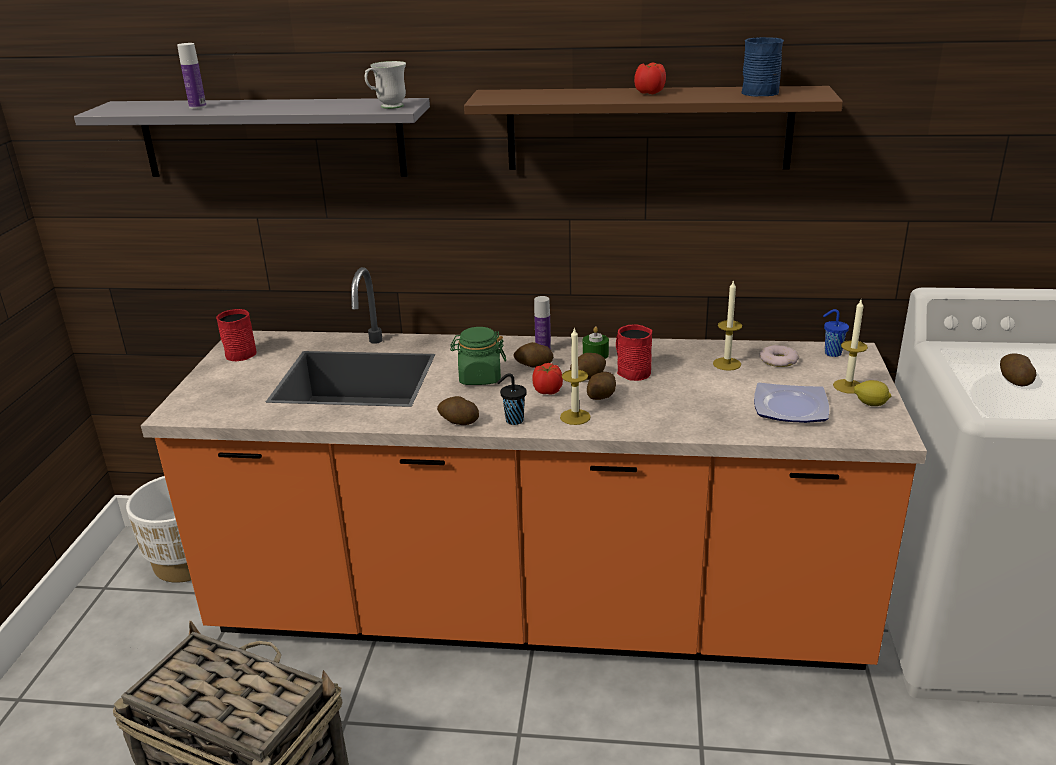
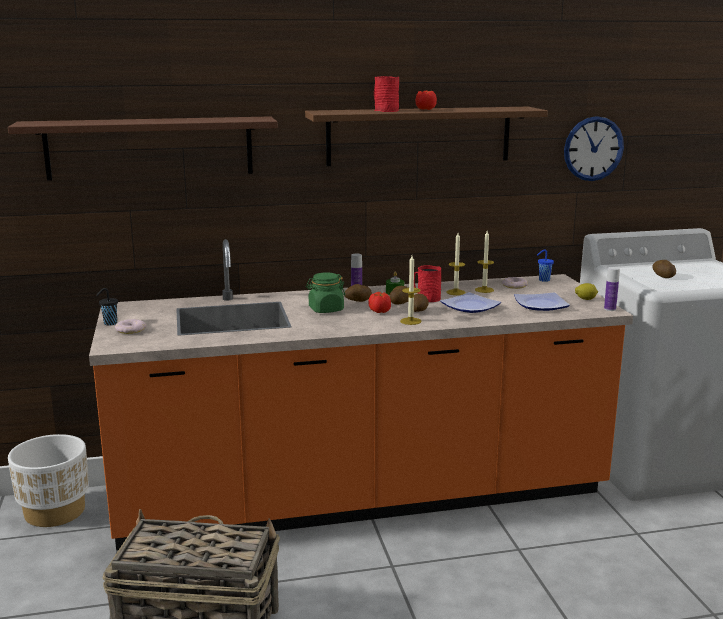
camera: 20 degrees left, 10 degrees down
(198, 107) = (103, 121): bottle -> bottle (609, 309)
(221, 384) = (130, 330): none -> donut
(240, 352) = (125, 313): red mug -> red mug (384, 110)
(272, 138) = (150, 148): grey shelf -> brown shelf
(387, 107) = (253, 119): white mug -> none
(458, 422) = (333, 330): potato -> none
(513, 420) = (370, 326): black cup -> black cup (109, 323)
(681, 397) = (470, 306): none -> plate
(763, 91) = (494, 108): blue mug -> none
(848, 386) = (566, 293): candle -> candle (455, 292)
(941, 155) = (593, 148): none -> wall clock

